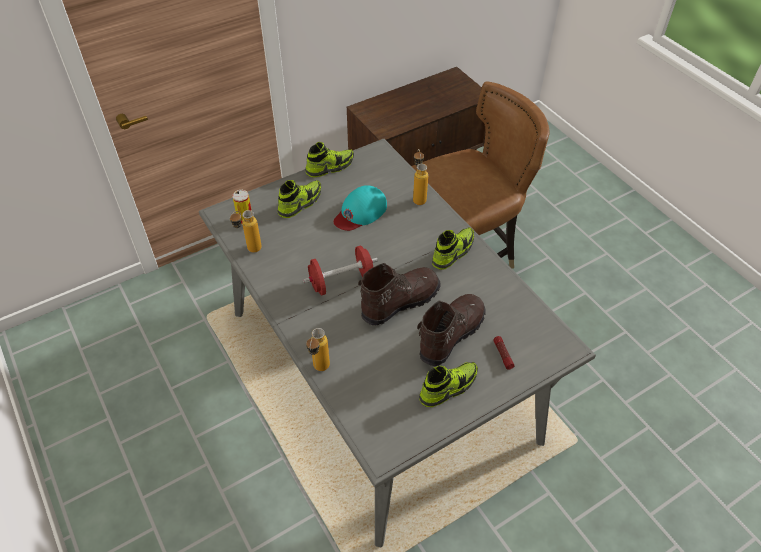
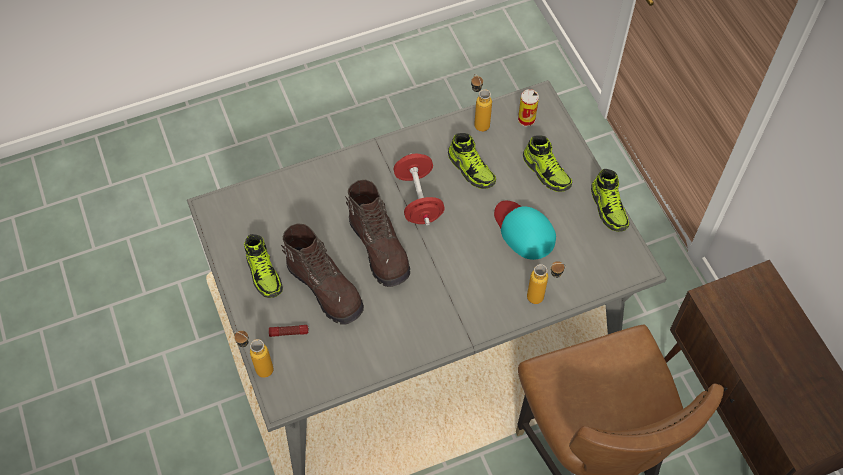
camera: 100 degrees right, 10 degrees up
(319, 370) = (311, 169): bottle -> bottle (258, 367)
(452, 252) = (442, 316): shoe -> shoe (471, 169)

